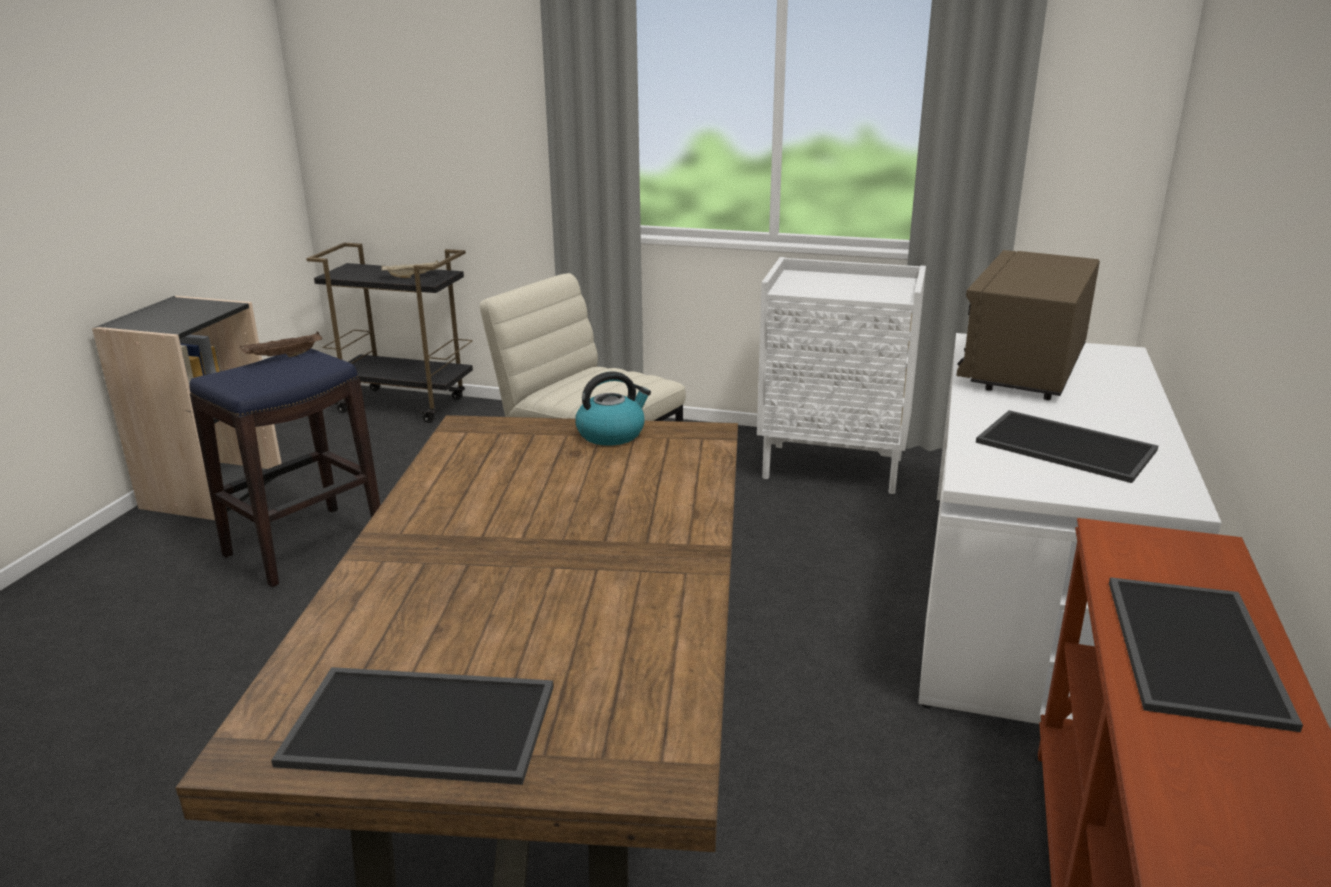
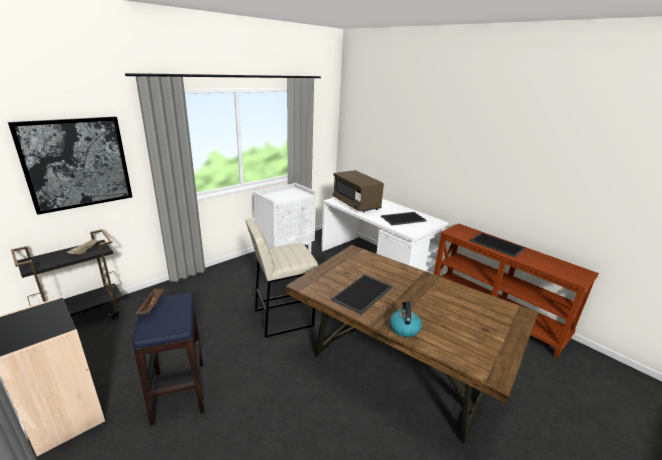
camera: 60 degrees left, 0 degrees up
(416, 727) = (493, 342): tray -> tray (363, 294)
(443, 114) = (77, 163): none -> picture
(612, 434) = (338, 263): kettle -> kettle (404, 328)

